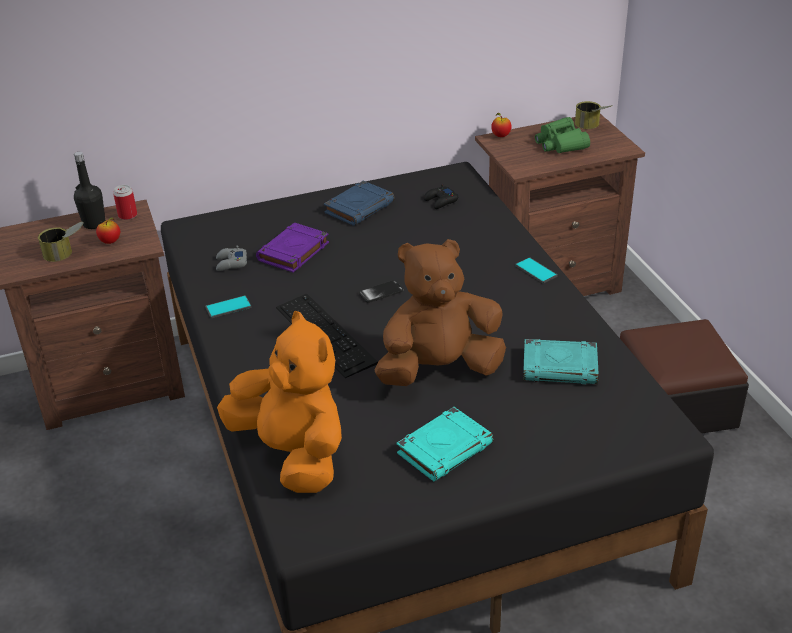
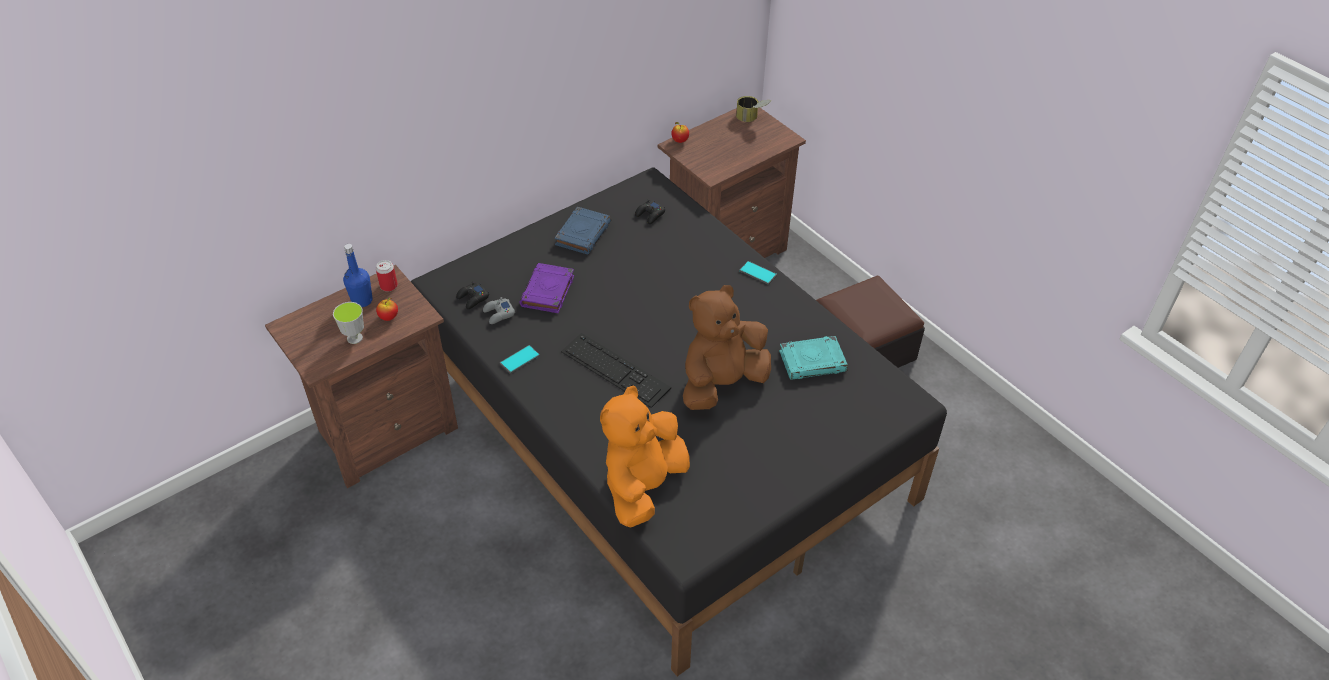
camera: 20 degrees left, 10 degrees up
(66, 254) = (355, 338): can -> cup
(94, 223) = (362, 300): black bottle -> blue bottle
(213, 246) = (473, 298): none -> black game controller
(293, 454) = (643, 486): orange plush toy -> orange plush toy turned 90 degrees counterclockwise
(381, 292) = (642, 319): phone -> none
(445, 448) = (757, 453): turquoise book -> none
(560, 143) = (733, 141): green binoculars -> none

